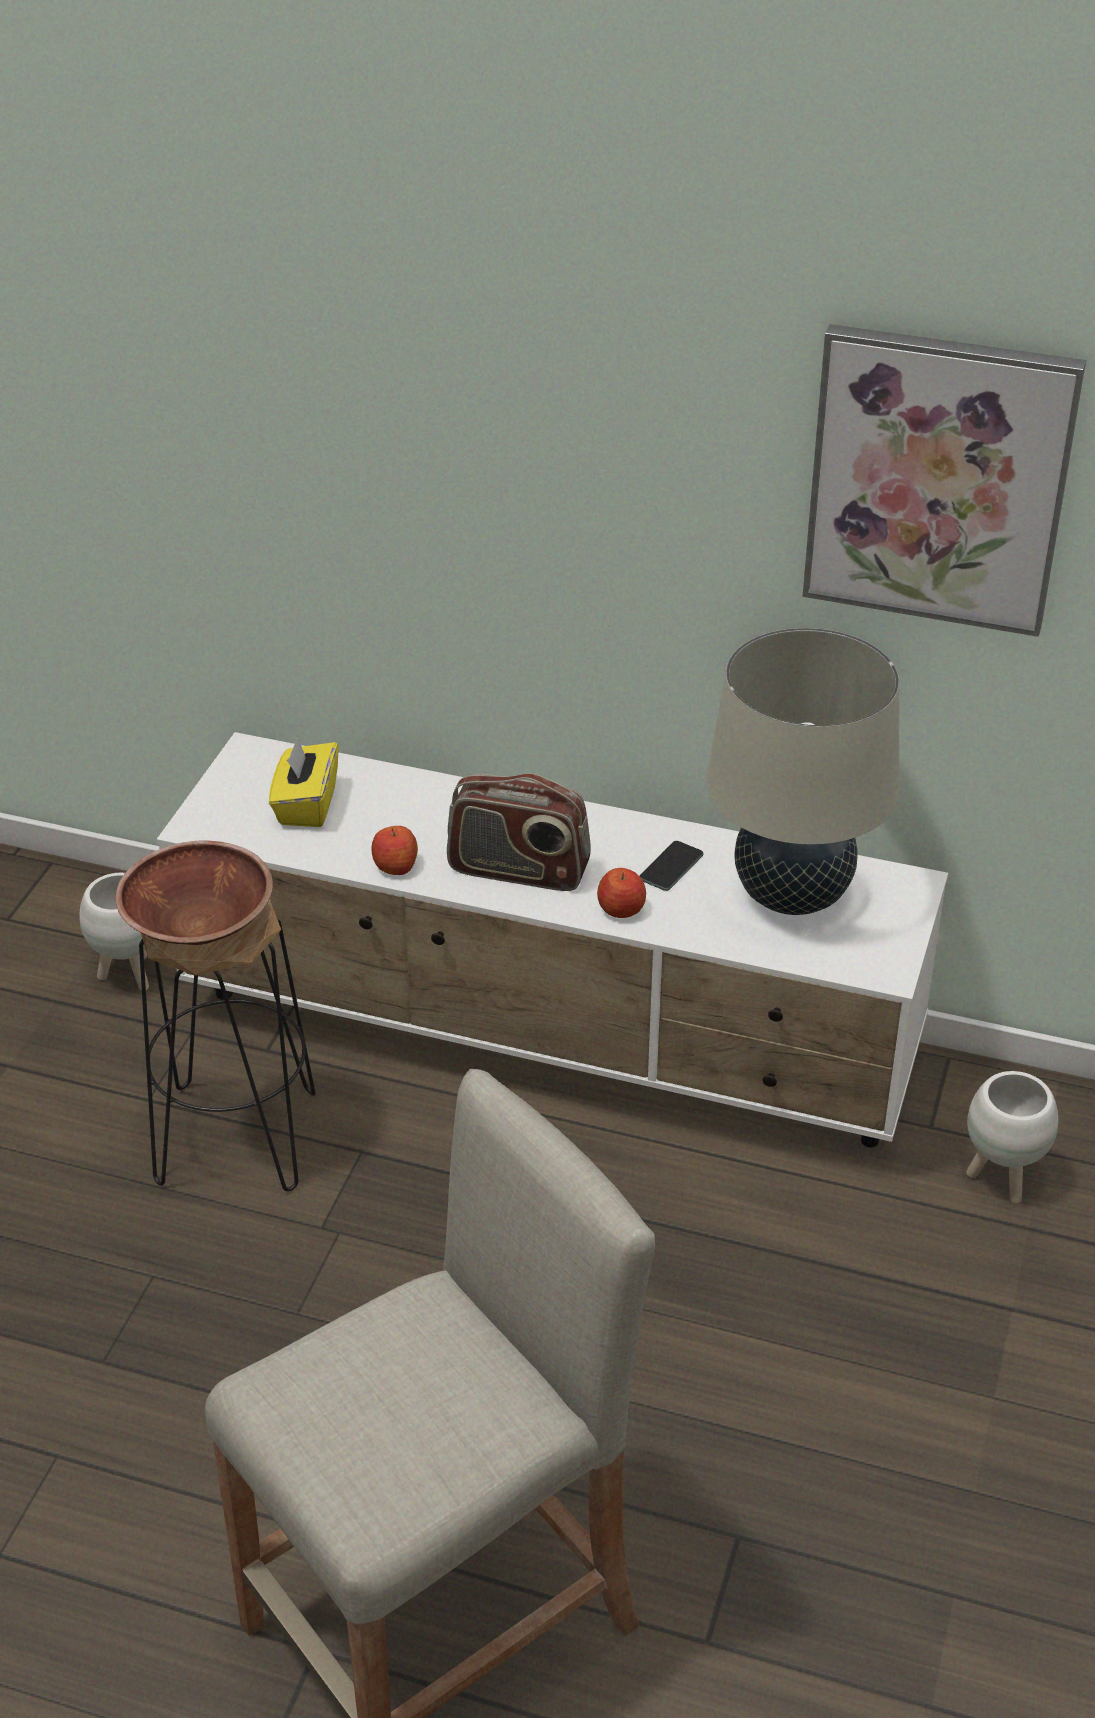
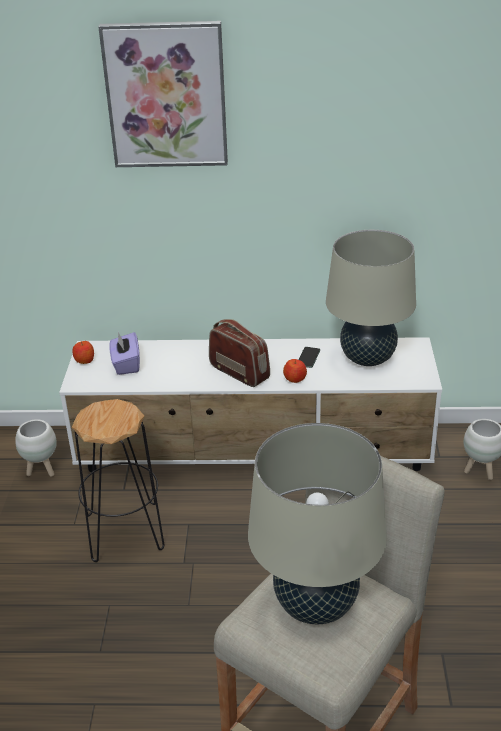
camera: 15 degrees left, 5 degrees down
(200, 925) = (104, 421): brown bowl -> none
(306, 805) = (126, 364): yellow tissue box -> purple tissue box
(395, 866) = (181, 381): apple -> apple (84, 360)
(398, 1390) = (315, 605): none -> beige table lamp
(518, 870) = (239, 372): radio -> radio turned 135 degrees counterclockwise
(938, 479) = (414, 147): picture -> picture (166, 95)

